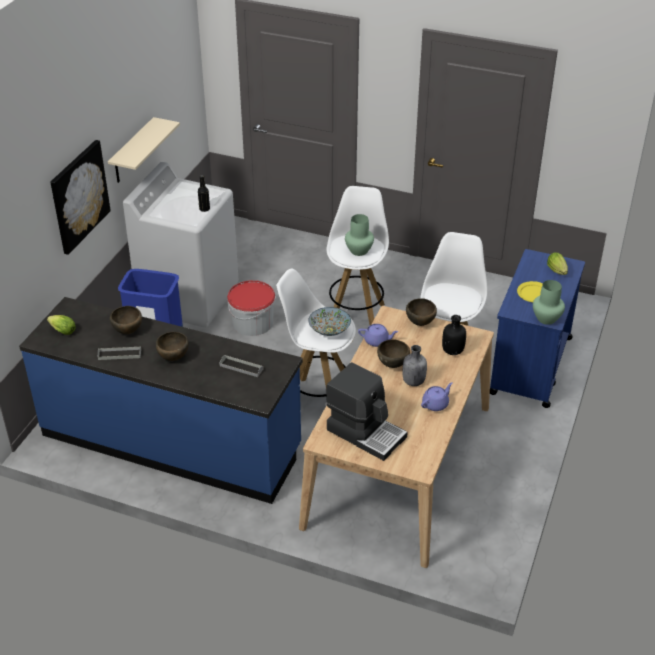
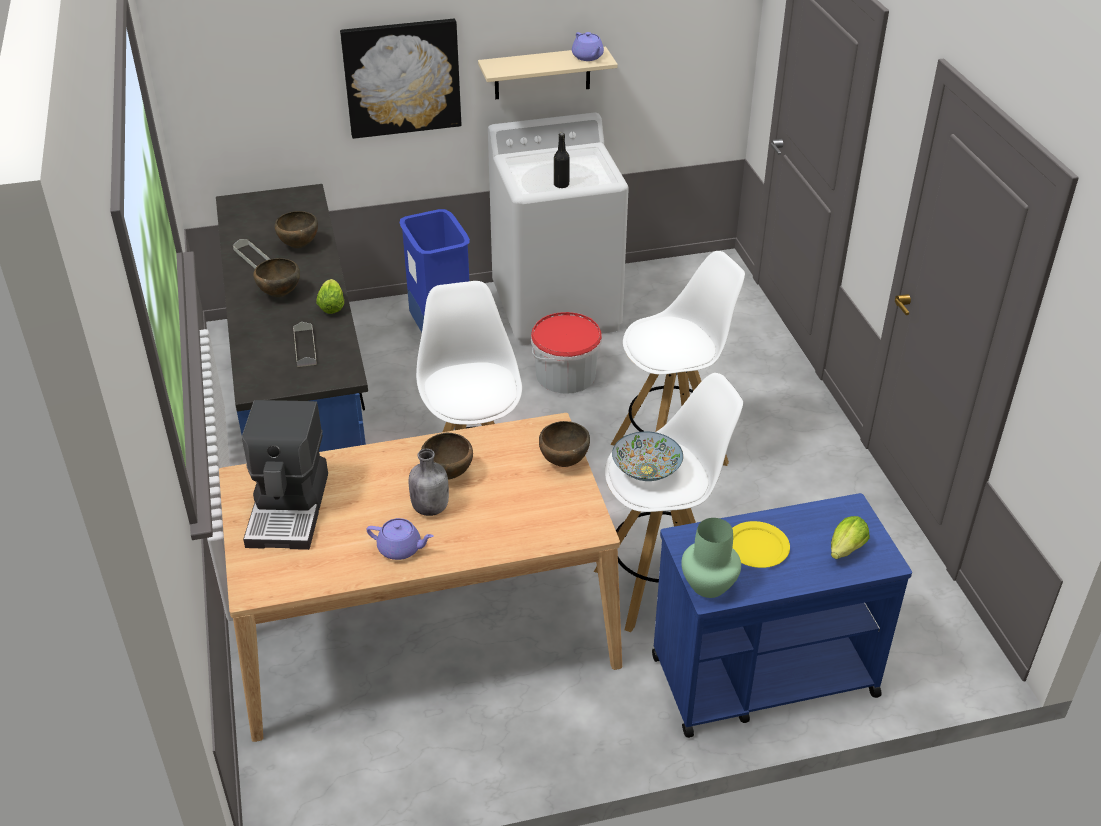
camera: 55 degrees right, 0 degrees up
(61, 331) = (262, 207): lettuce -> lettuce (332, 305)
(329, 330) = (471, 392): bowl -> bowl (646, 470)
(359, 251) = (666, 345): green vase -> none
(377, 341) = (486, 440): purple teapot -> purple teapot (588, 57)
(452, 351) = (533, 518): black bottle -> none

